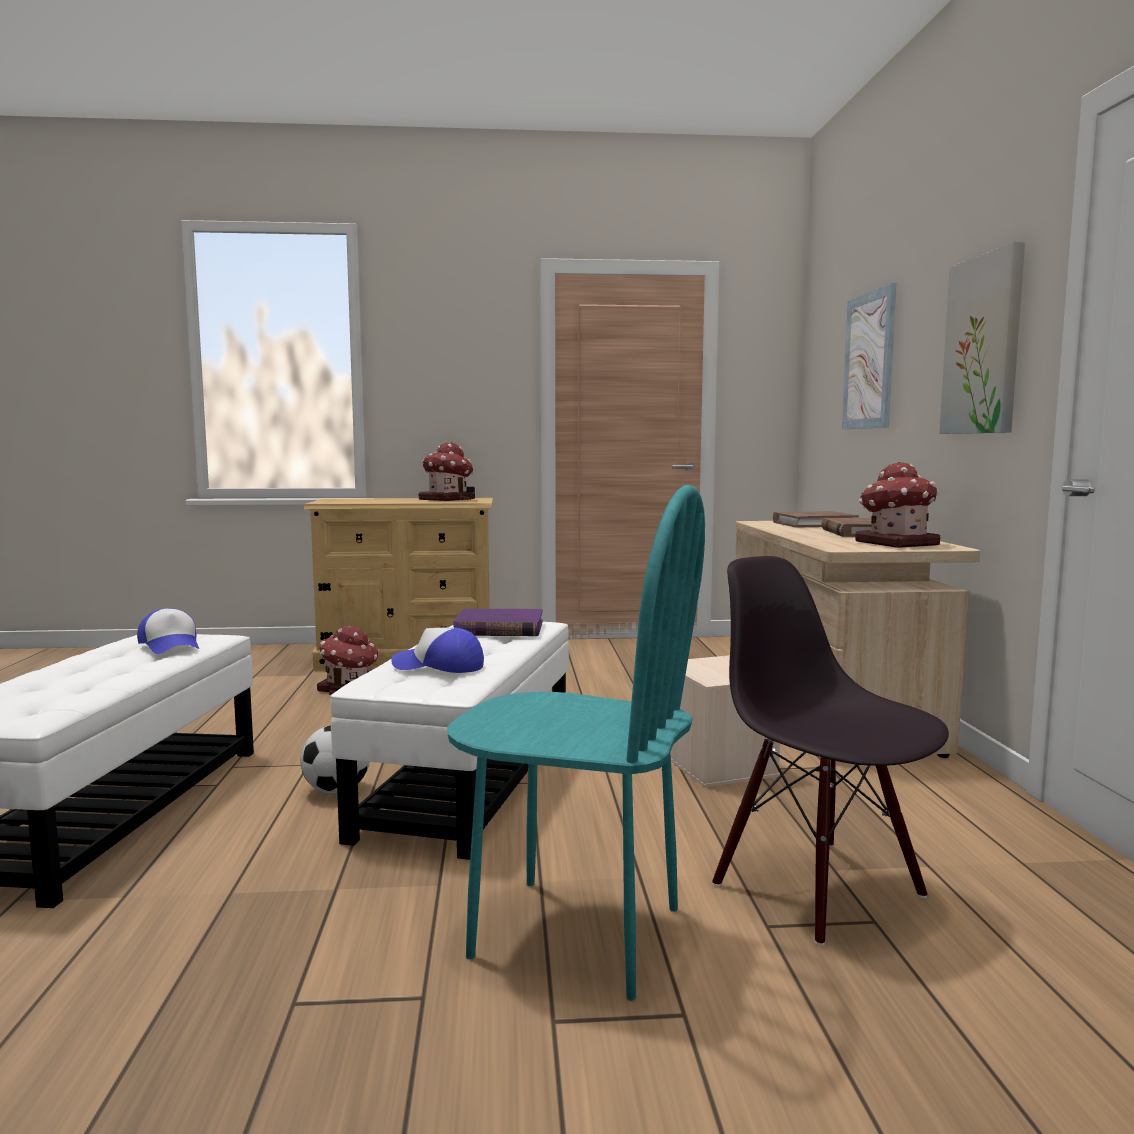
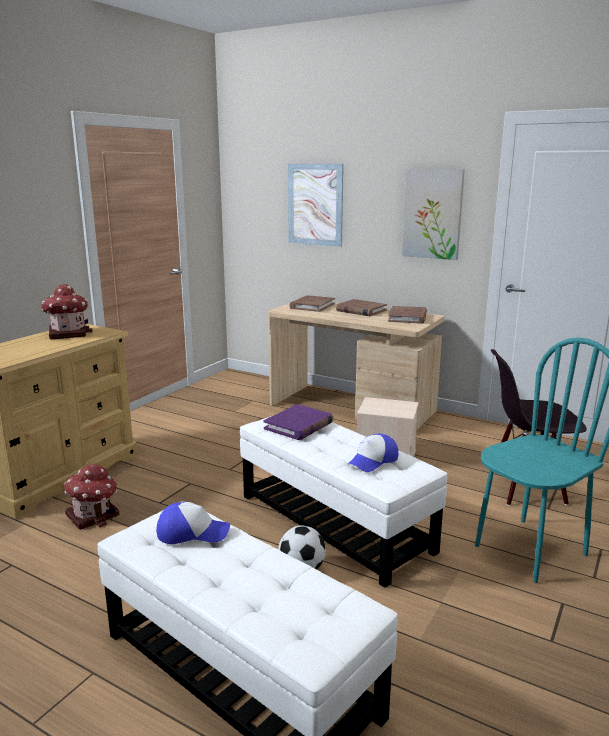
camera: 55 degrees left, 10 degrees up
(895, 543) = (407, 317): toy house -> brown book

